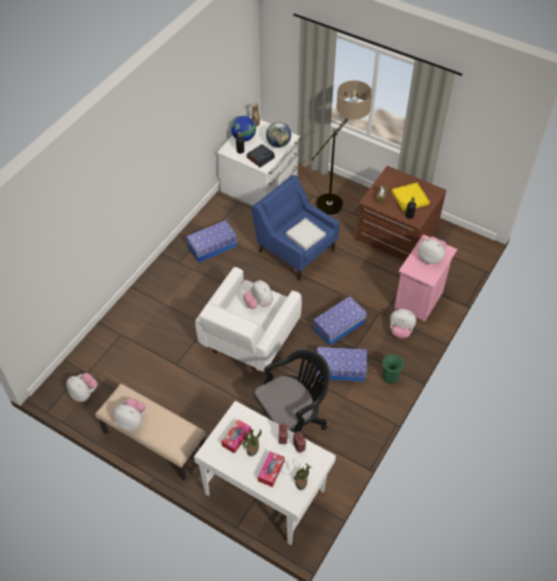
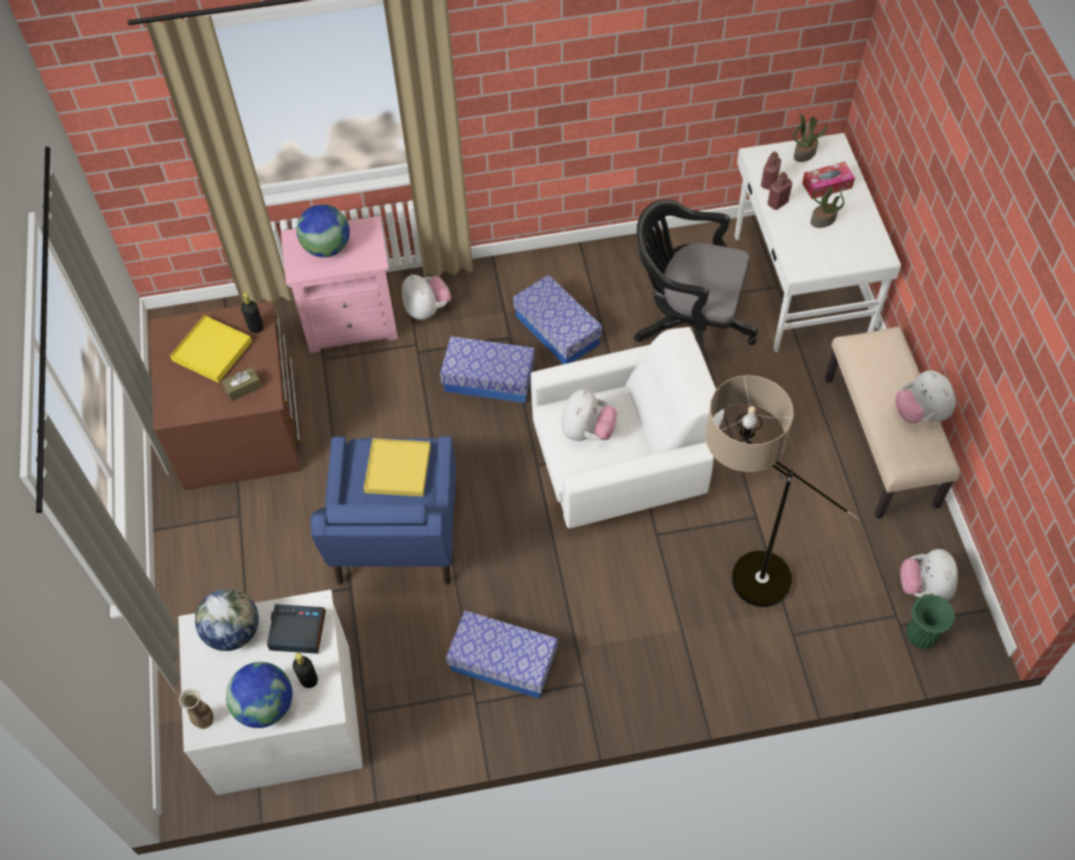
camera: 130 degrees left, 5 degrees up
(236, 438) = (831, 243): tissue box -> none
(305, 235) = (398, 469): white tray -> yellow tray
(338, 200) = (224, 560): floor lamp -> floor lamp (737, 574)
(390, 378) = (516, 273): green vase -> green vase (921, 636)
(431, 257) = (327, 248): plush toy -> globe

